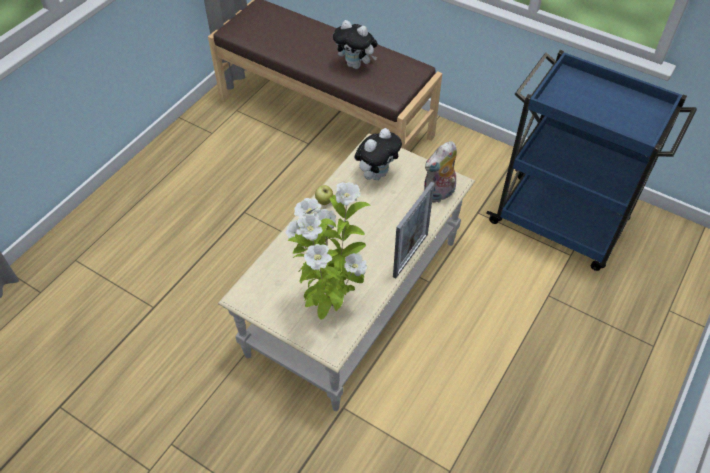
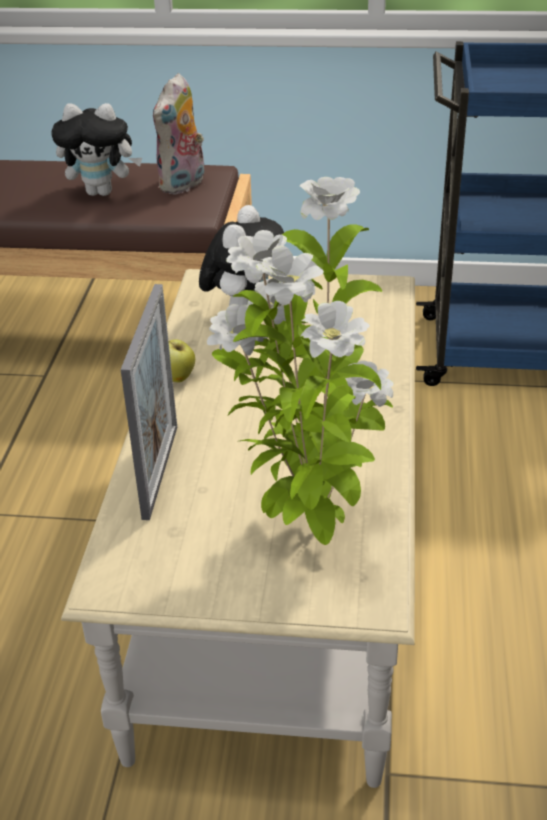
camera: 25 degrees left, 15 degrees down
(410, 255) = (398, 403): picture frame -> picture frame (160, 471)
(439, 195) = (375, 309): plush toy -> plush toy (183, 185)

